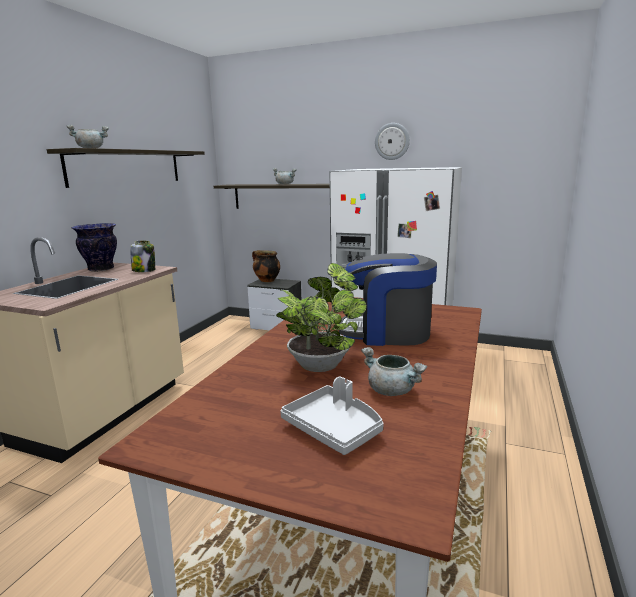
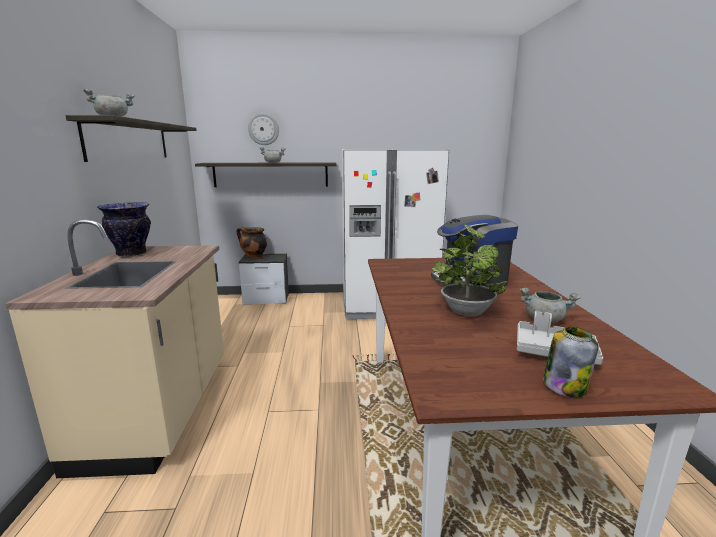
camera: 25 degrees left, 0 degrees up
(144, 270) = (189, 251): jar -> jar (564, 386)
(392, 141) = (370, 126): wall clock -> wall clock (263, 129)

